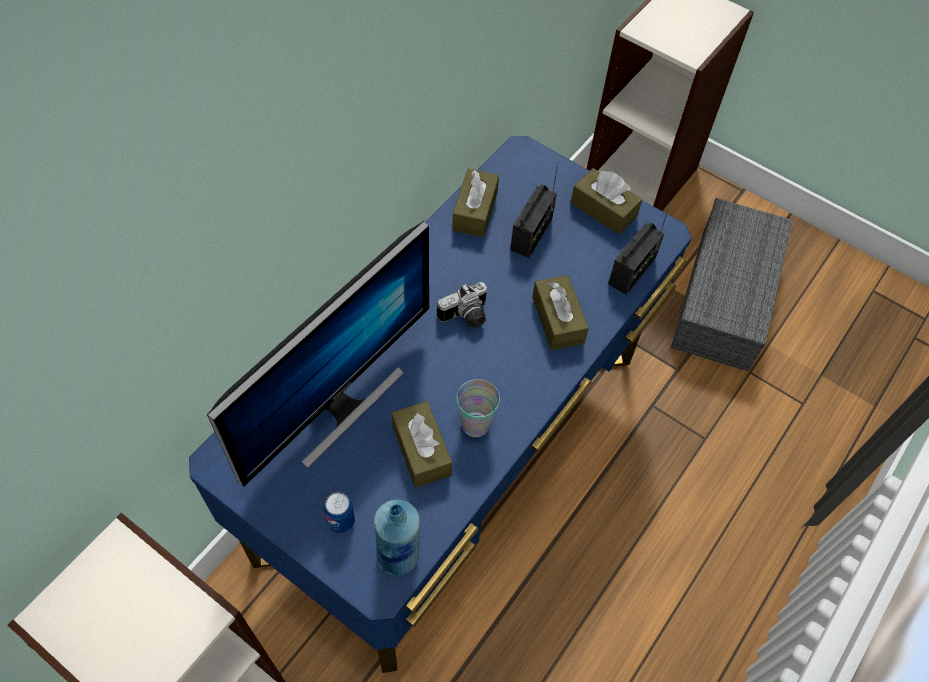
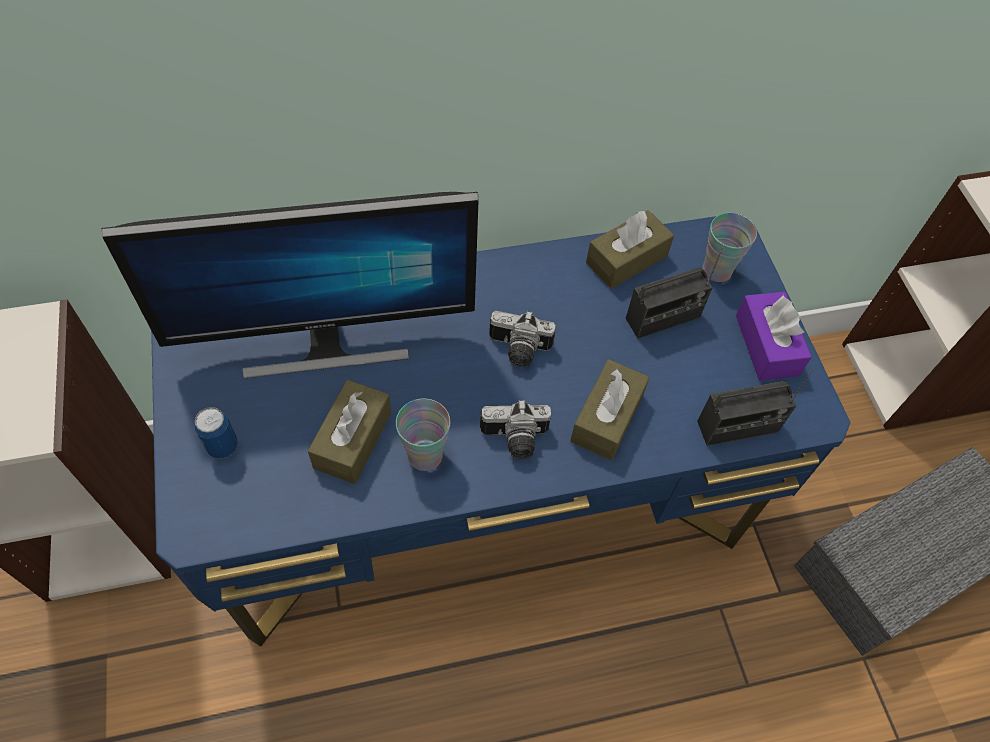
camera: 40 degrees right, 0 degrees up
(399, 556) = (236, 518): blue bottle -> none
(519, 374) = (515, 440): none -> camera
(534, 181) = (716, 270): none -> cup
(603, 209) = (766, 345): brown tissue box -> purple tissue box

